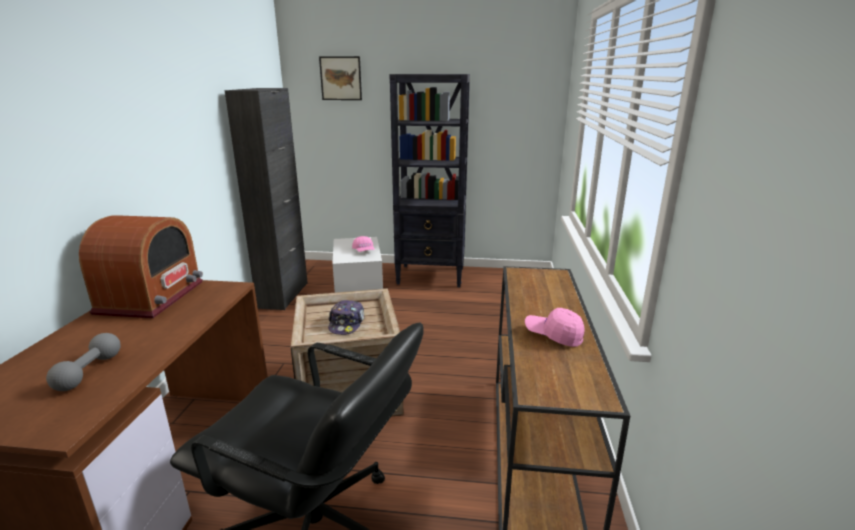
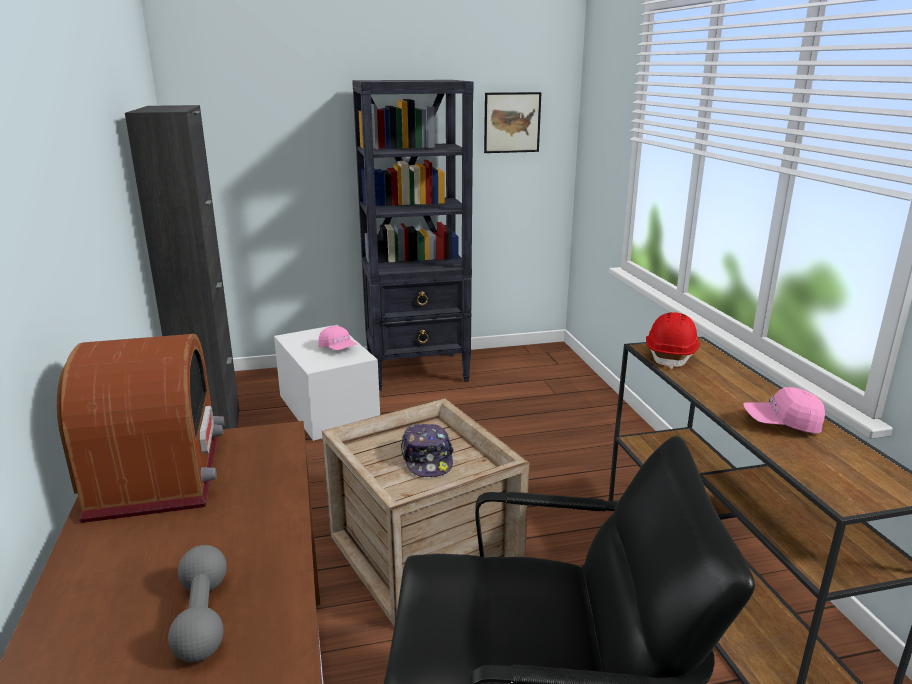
camera: 20 degrees left, 0 degrees up
(341, 78) = (257, 87): picture -> picture (512, 122)
(528, 278) = (671, 355): none -> red hard hat

